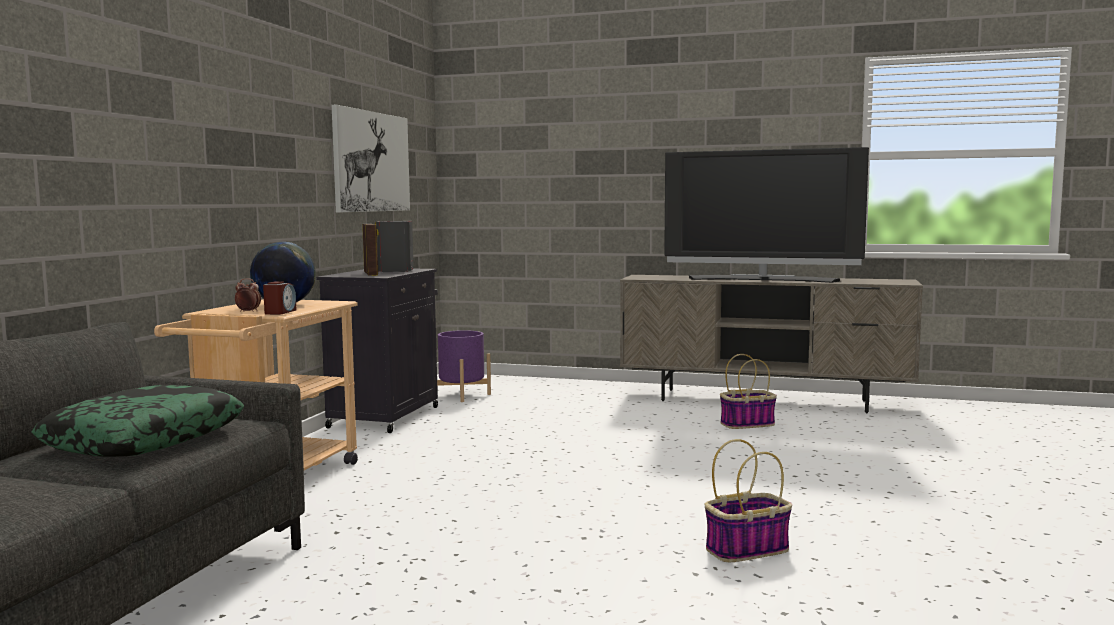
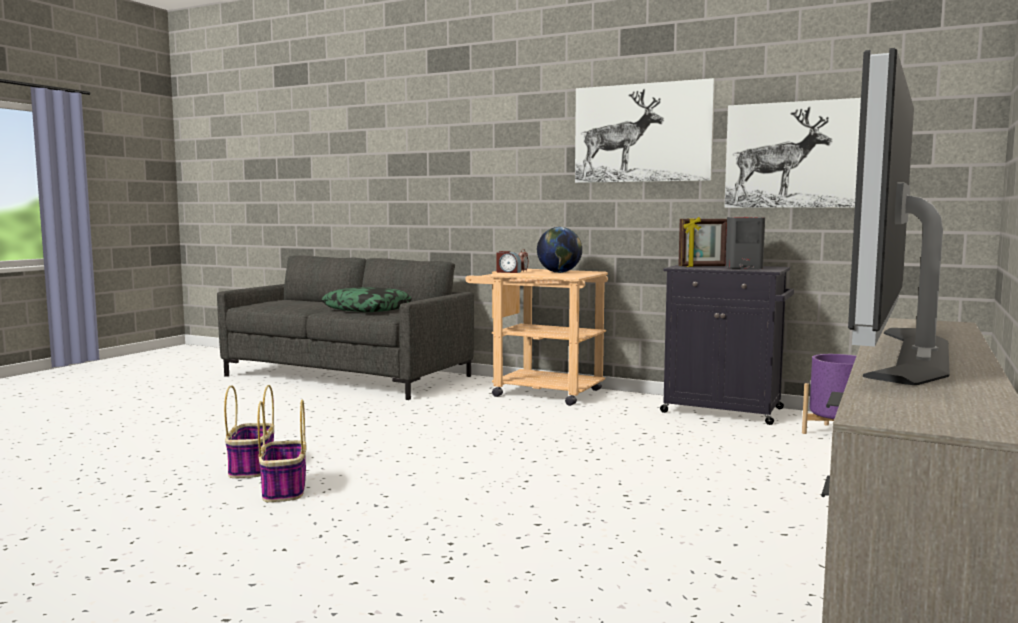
camera: 100 degrees right, 0 degrees up
(276, 121) = (642, 133): none -> picture
(747, 424) = (713, 561): basket -> basket (252, 468)

